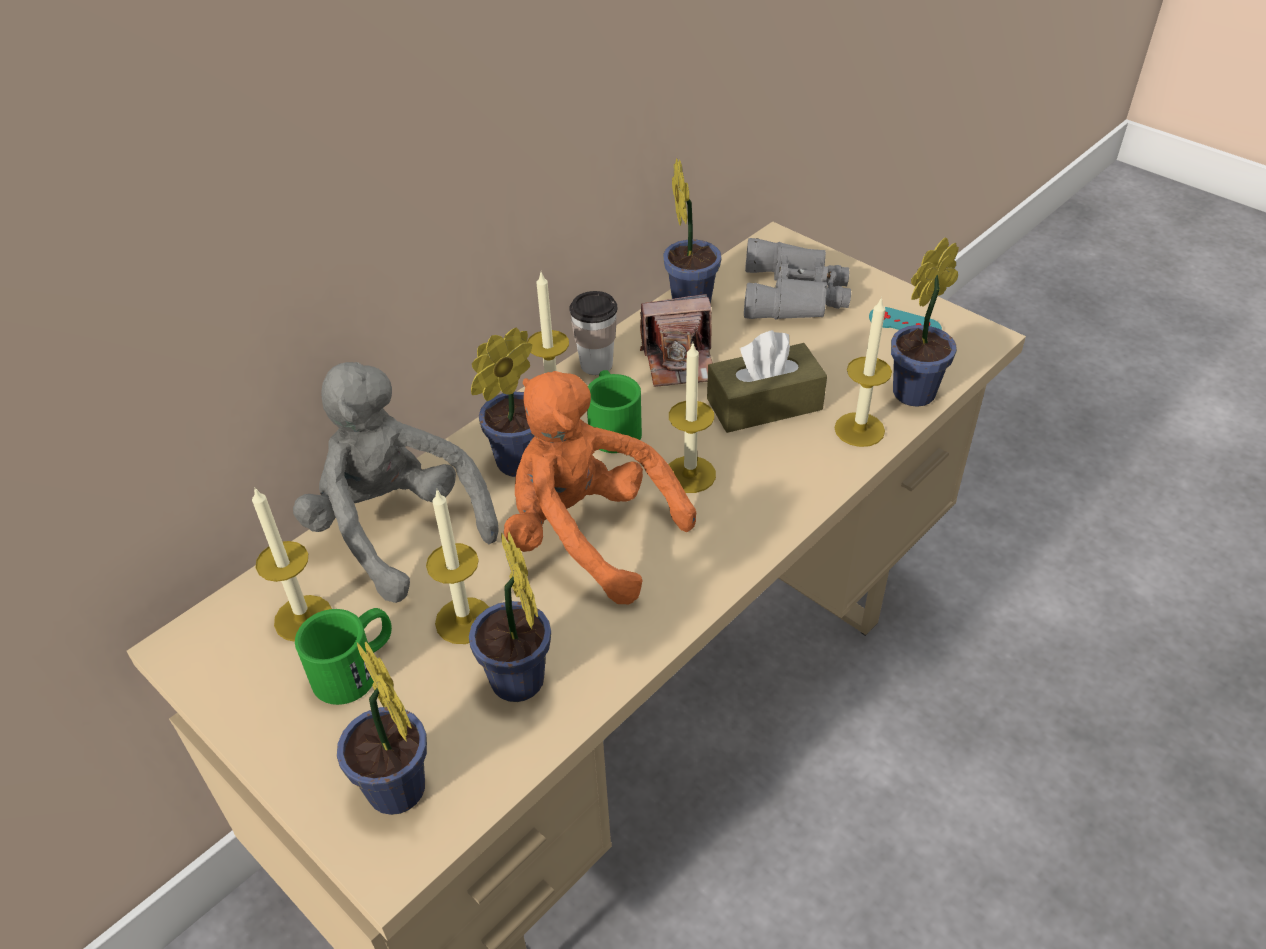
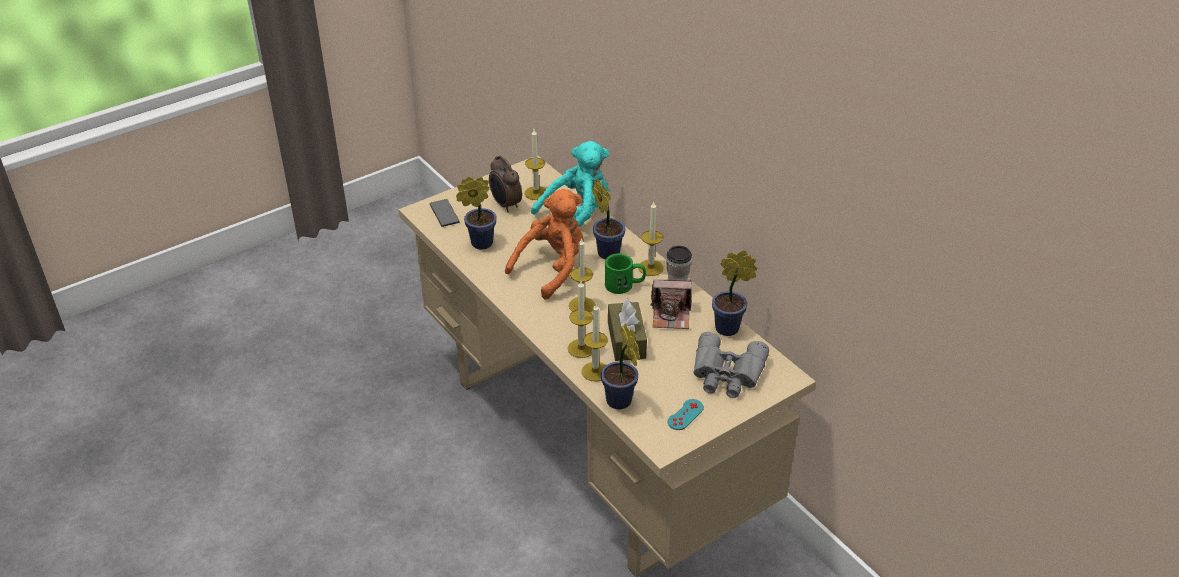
camera: 100 degrees right, 5 degrees down
(356, 668) = (505, 205): green mug -> alarm clock
(396, 529) = (577, 216): grey plush toy -> turquoise plush toy
(400, 795) = (444, 213): potted plant -> phone
(464, 620) = (518, 232): candle -> candle (581, 348)
(680, 362) = (671, 315): camera -> camera turned 90 degrees counterclockwise

